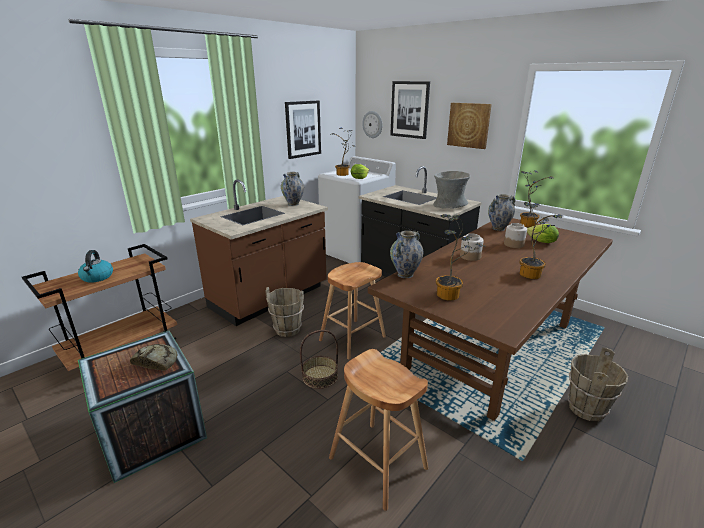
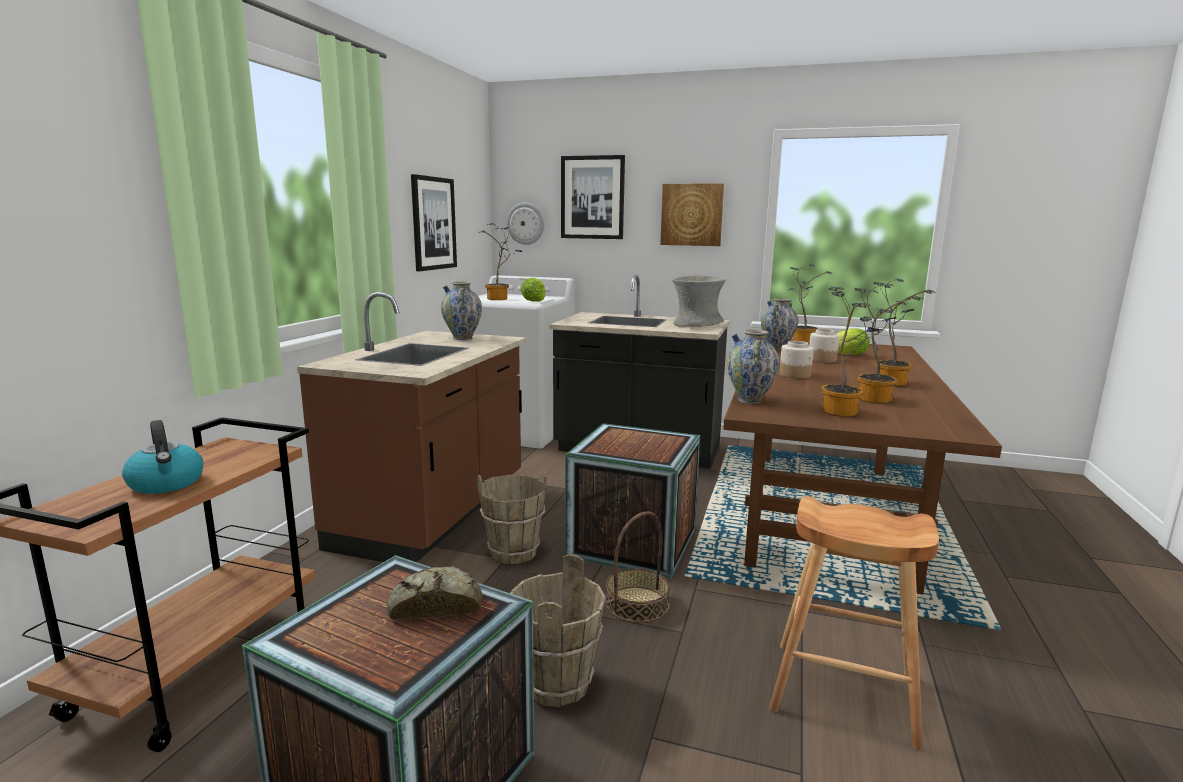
camera: 25 degrees left, 10 degrees down
(352, 339) = (632, 542): brown stool -> crate
(492, 287) = (873, 398): none -> potted plant
(585, 409) = (996, 554): brown bucket -> brown bucket (556, 684)

